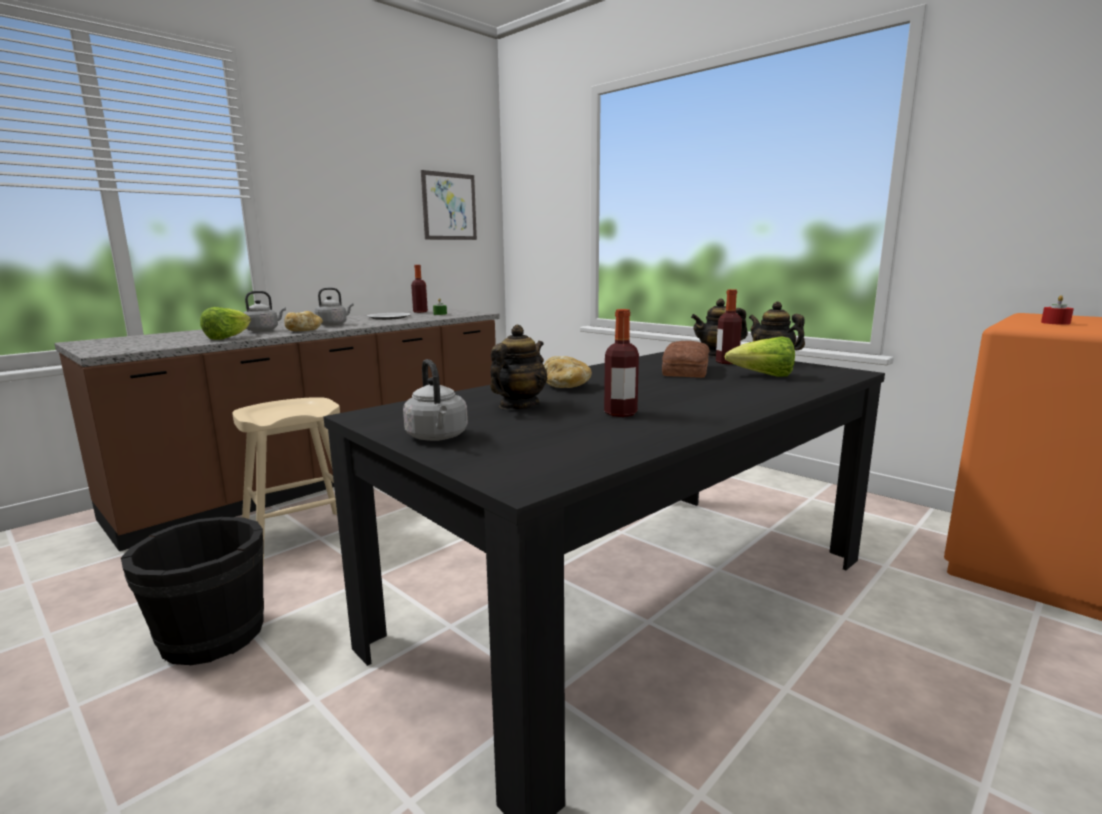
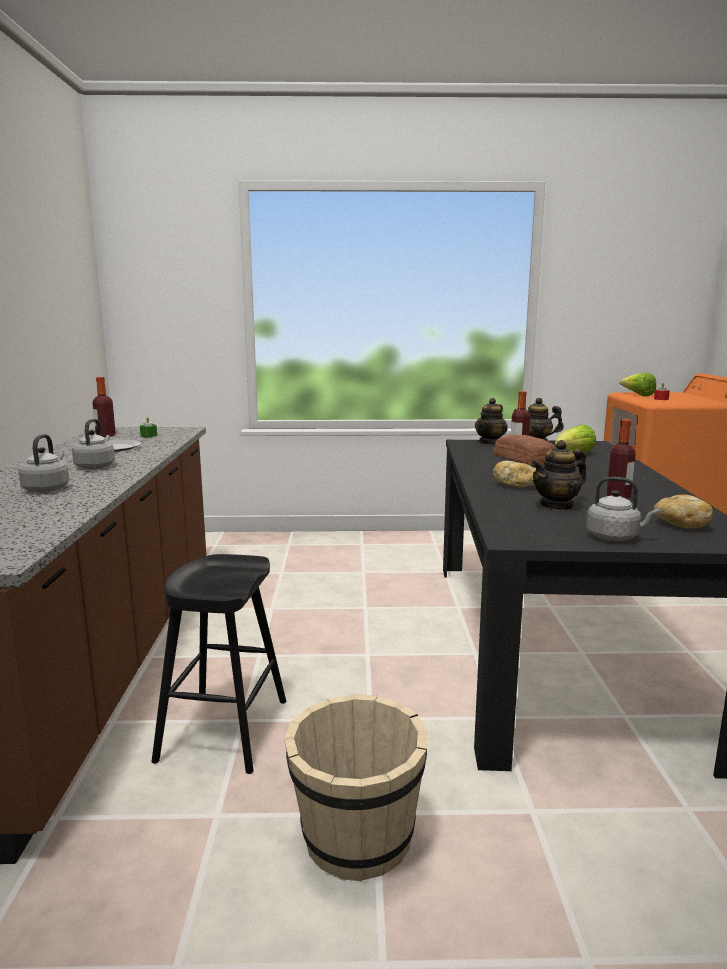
camera: 45 degrees left, 0 degrees up
(211, 636) = (356, 839): black bucket -> beige bucket
(228, 338) = (65, 506): lettuce -> lettuce (637, 395)
(301, 538) = (223, 730): beige stool -> black stool
(303, 331) = (110, 480): bread -> bread (680, 524)
(449, 206) = (69, 299): picture -> none
(518, 406) = (557, 505): teapot -> teapot turned 105 degrees counterclockwise

